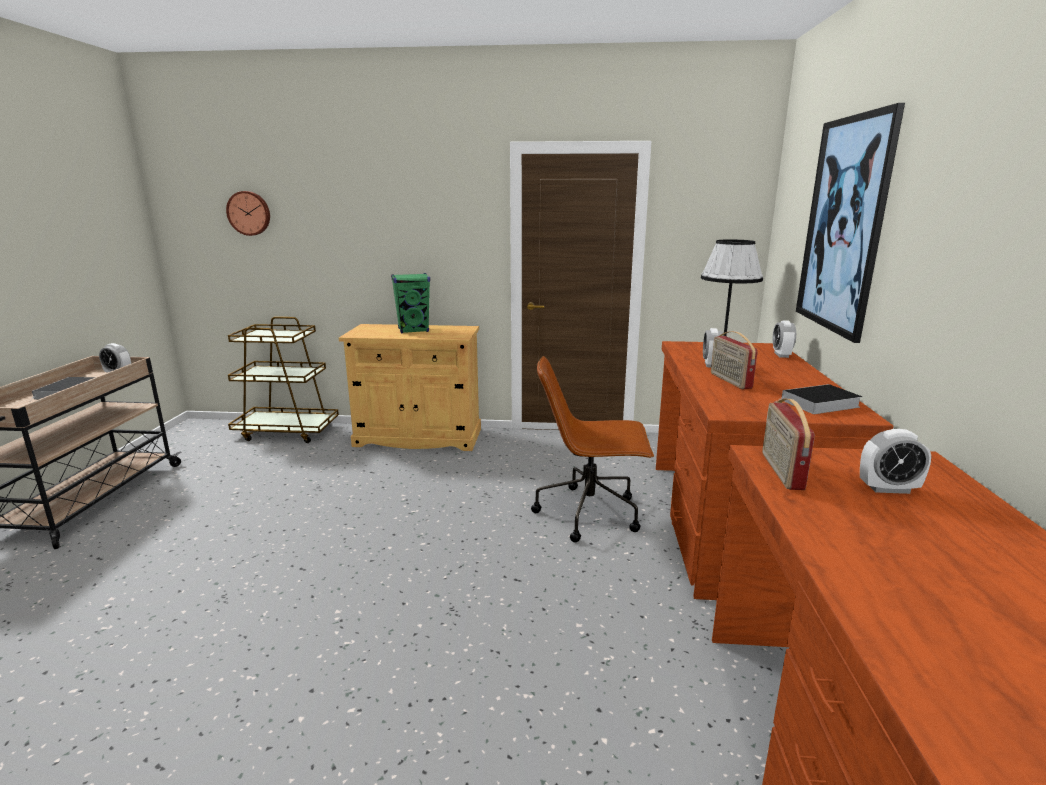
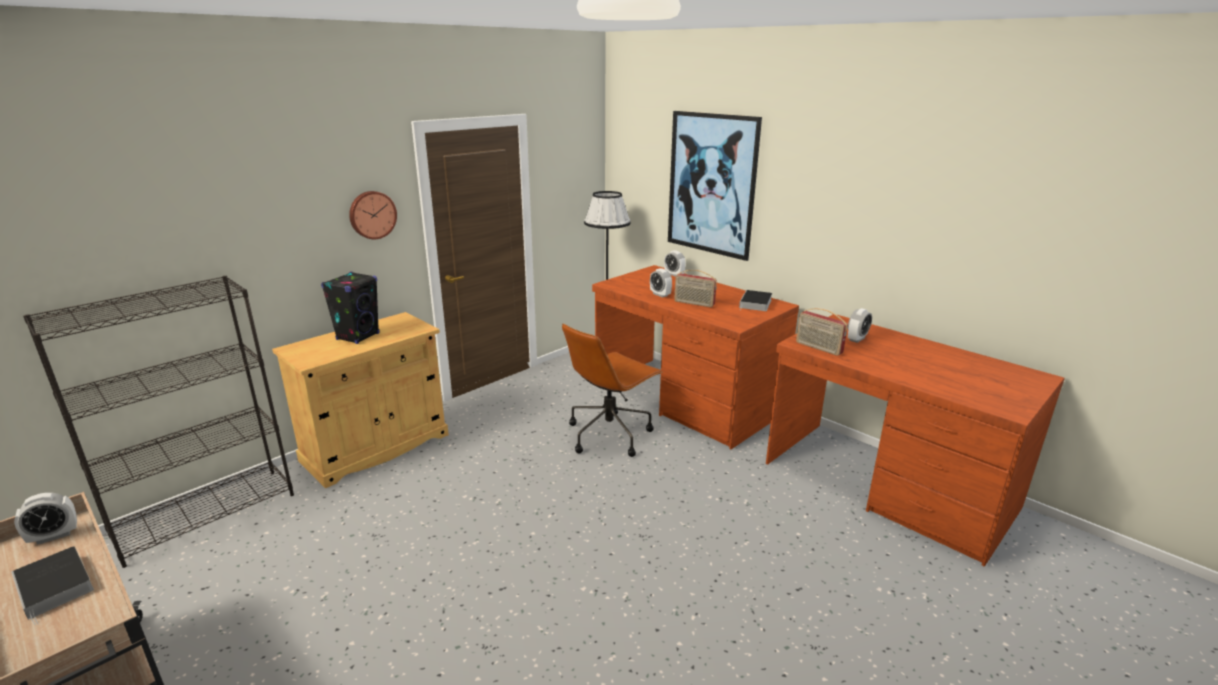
camera: 50 degrees left, 5 degrees up
(249, 213) = (74, 244): wall clock -> wall clock (372, 214)
(287, 431) = (207, 514): brown cart -> black bookcase
(413, 330) = (358, 336): green speaker -> black speaker

